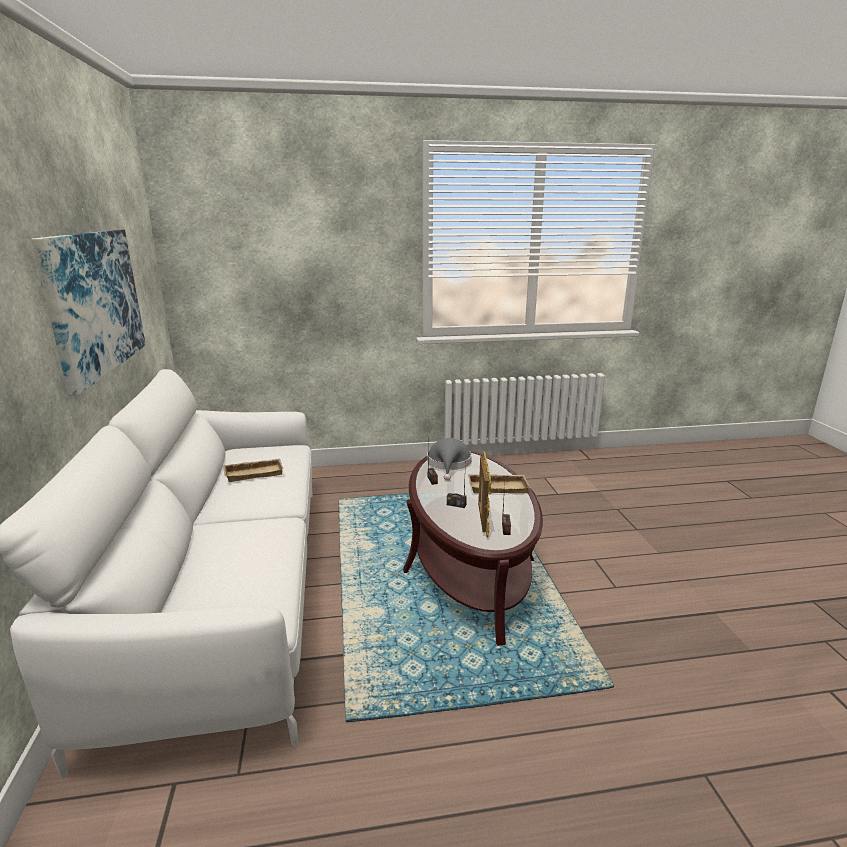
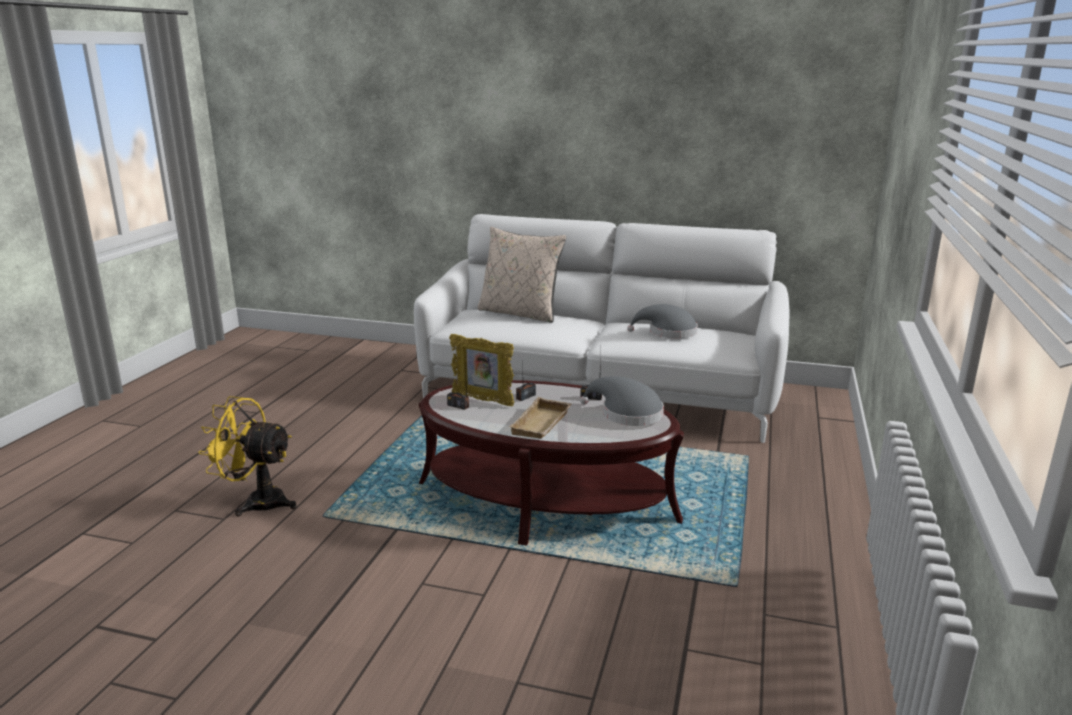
camera: 115 degrees right, 0 degrees up
(94, 303) = (676, 140): picture -> none
(198, 571) = (520, 313): none -> beige pillow
(254, 473) = (668, 332): beige tray -> grey hat
(652, 766) = (257, 502): none -> yellow fan

